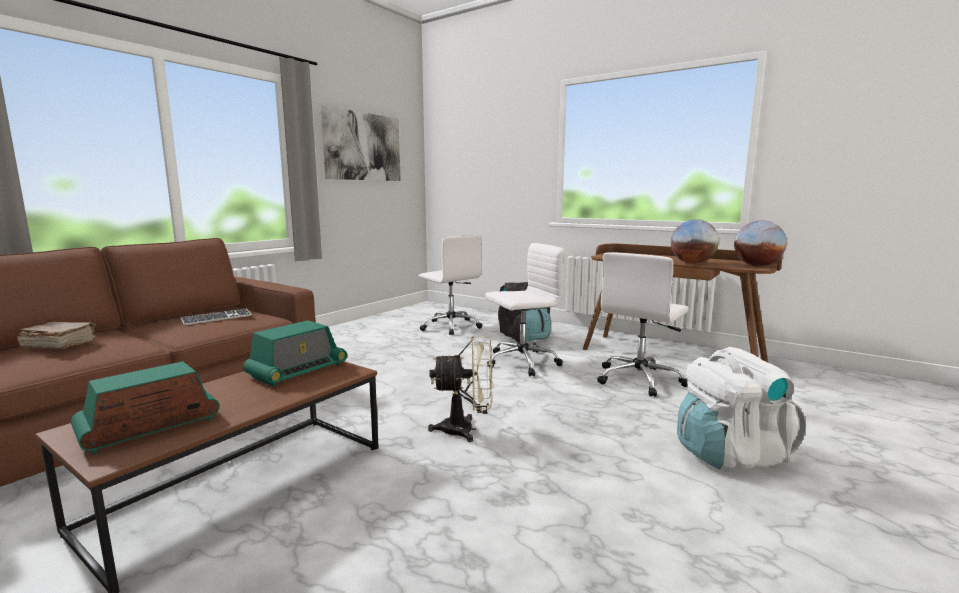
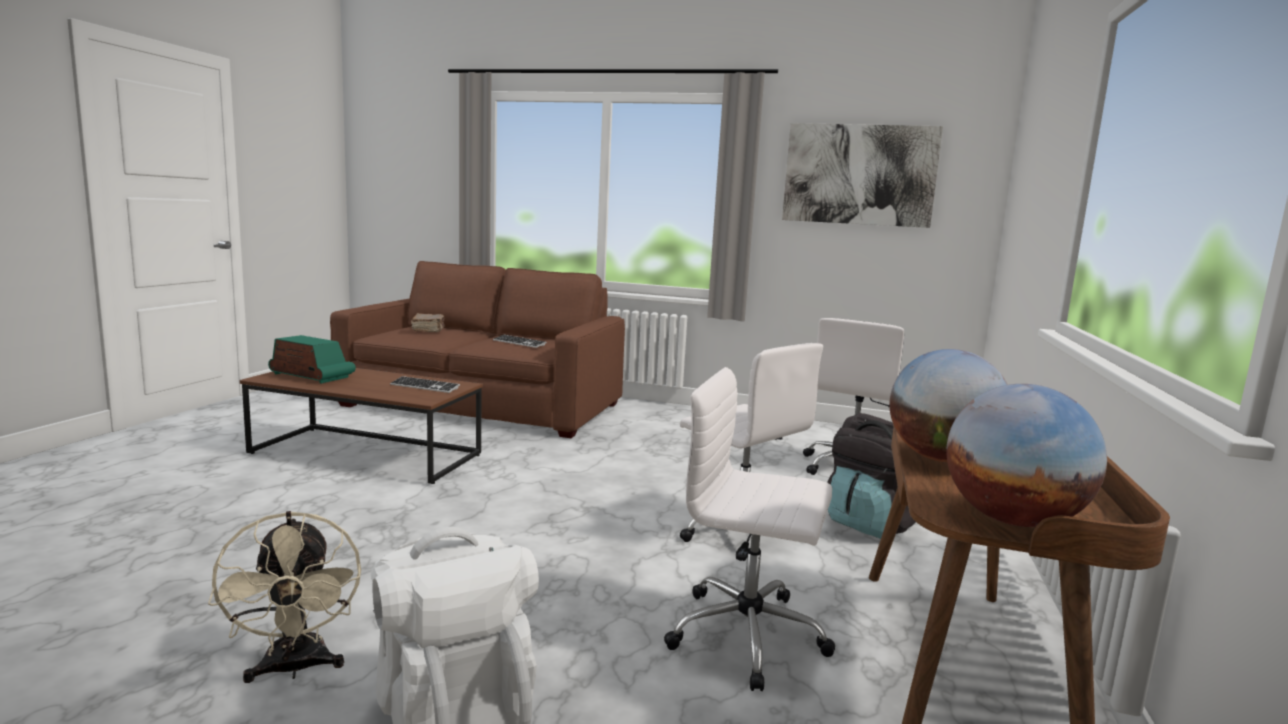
camera: 70 degrees right, 0 degrees up
(297, 371) = (425, 386): radio -> keyboard
(466, 430) = (486, 516): beige fan -> beige fan (295, 668)

